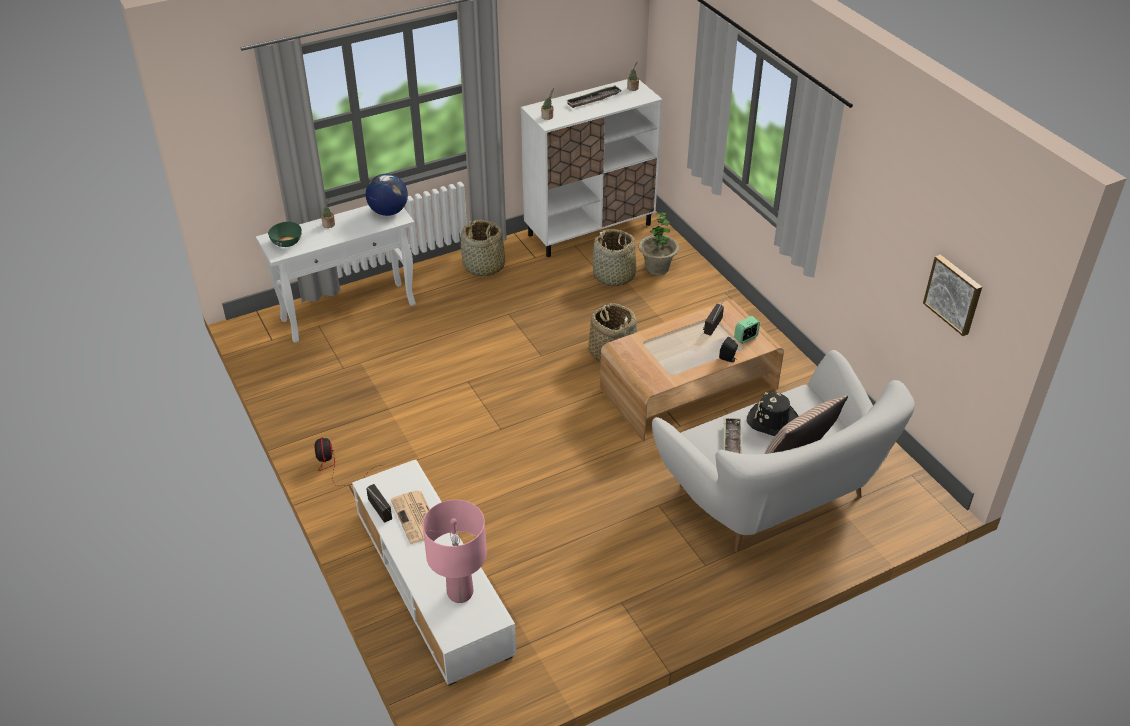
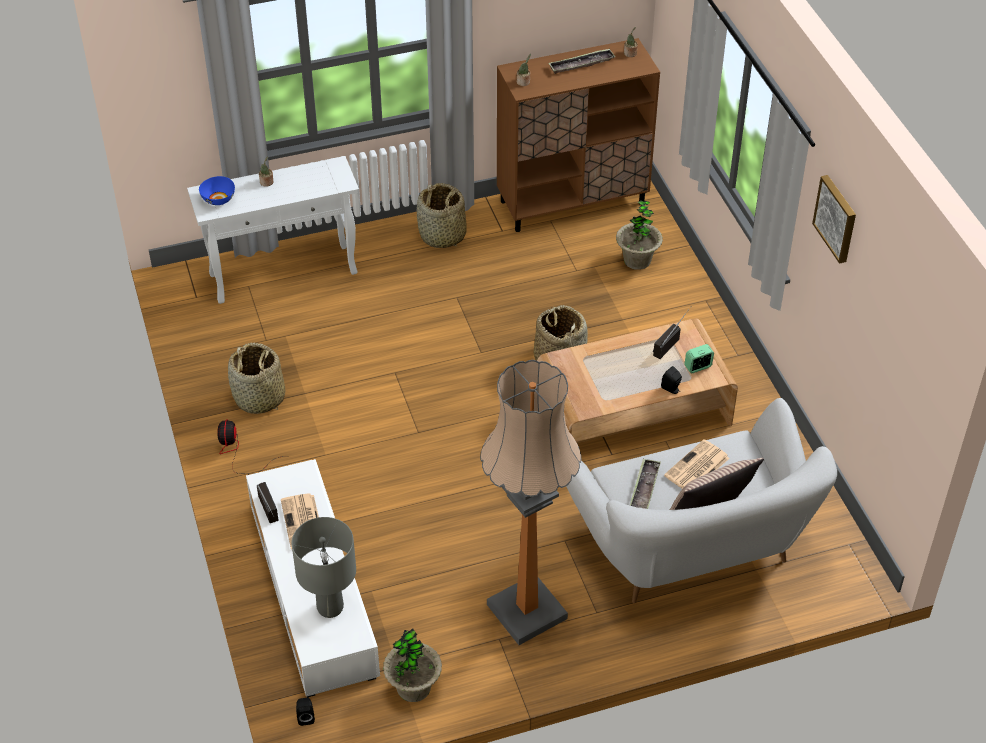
camera: 10 degrees right, 5 degrees up
(287, 242) = (218, 199): green bowl -> blue bowl
(388, 212) = (333, 173): globe -> none
(451, 705) = (306, 717): none -> black speaker
(460, 593) = (330, 607): pink table lamp -> grey table lamp
(550, 660) = (413, 687): none -> potted plant
(590, 229) = (573, 202): white cabinet -> brown cabinet
(614, 276) = (585, 265): basket -> basket (259, 398)
(640, 573) = (527, 611): none -> floor lamp
(772, 420) = (696, 468): black hat -> newspaper
(954, 294) = (893, 365): picture -> picture (837, 218)

